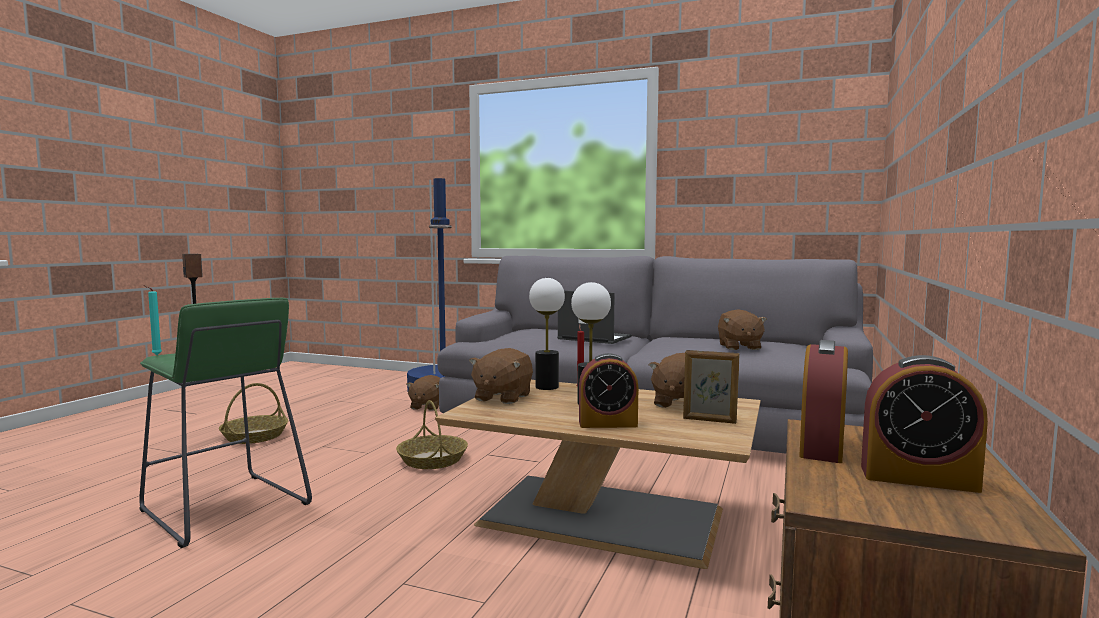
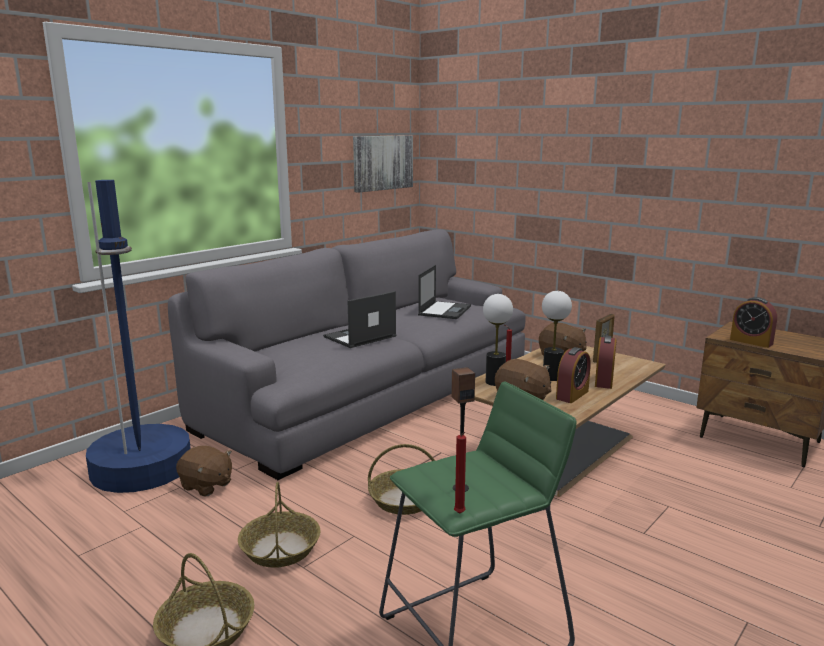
camera: 70 degrees left, 10 degrees up
(155, 355) = (459, 514): turquoise candle -> red candle
(346, 437) = (280, 549): none -> basket
(739, 347) = (444, 310): brown plush toy -> laptop
(802, 176) = (382, 162): none -> picture
(918, 478) = (787, 339): alarm clock -> alarm clock (572, 395)

